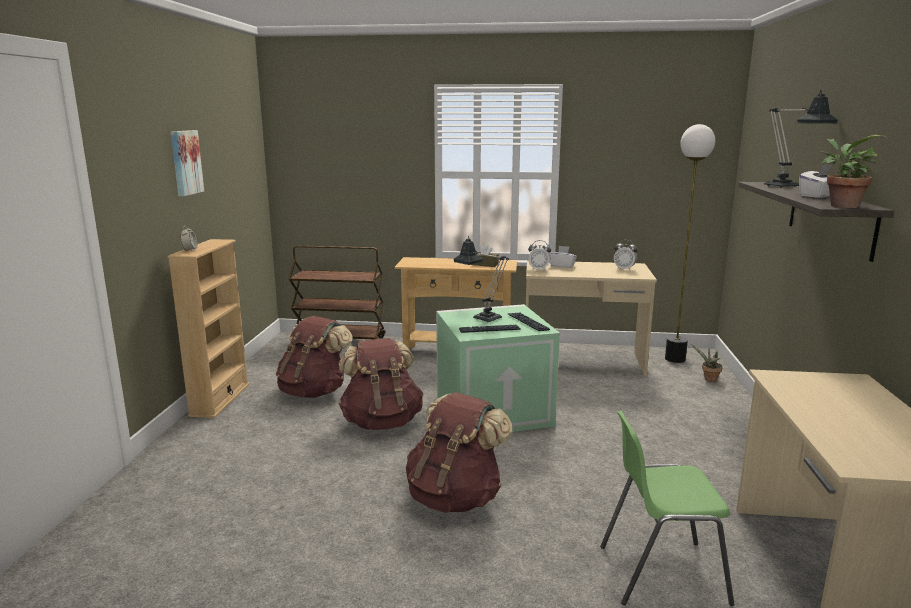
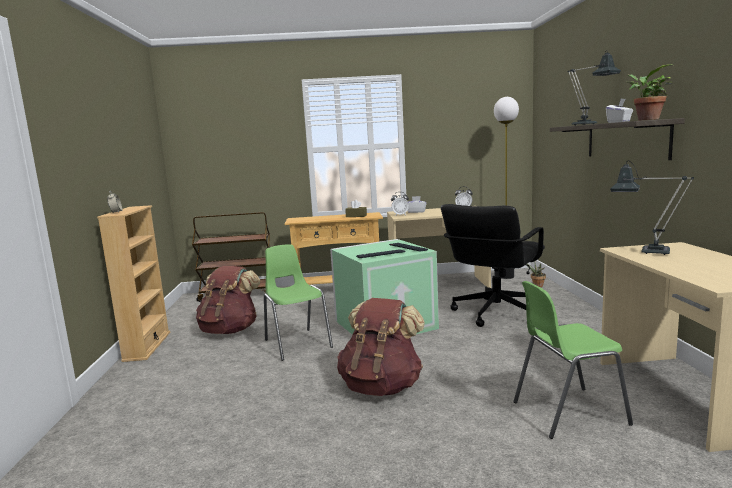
camera: 10 degrees left, 5 degrees down
(185, 162) = (105, 139): picture -> none
(382, 422) = (297, 343): brown backpack -> green chair
(482, 317) = (370, 248): table lamp -> table lamp (647, 251)
(635, 413) = (495, 313): none -> black office chair

